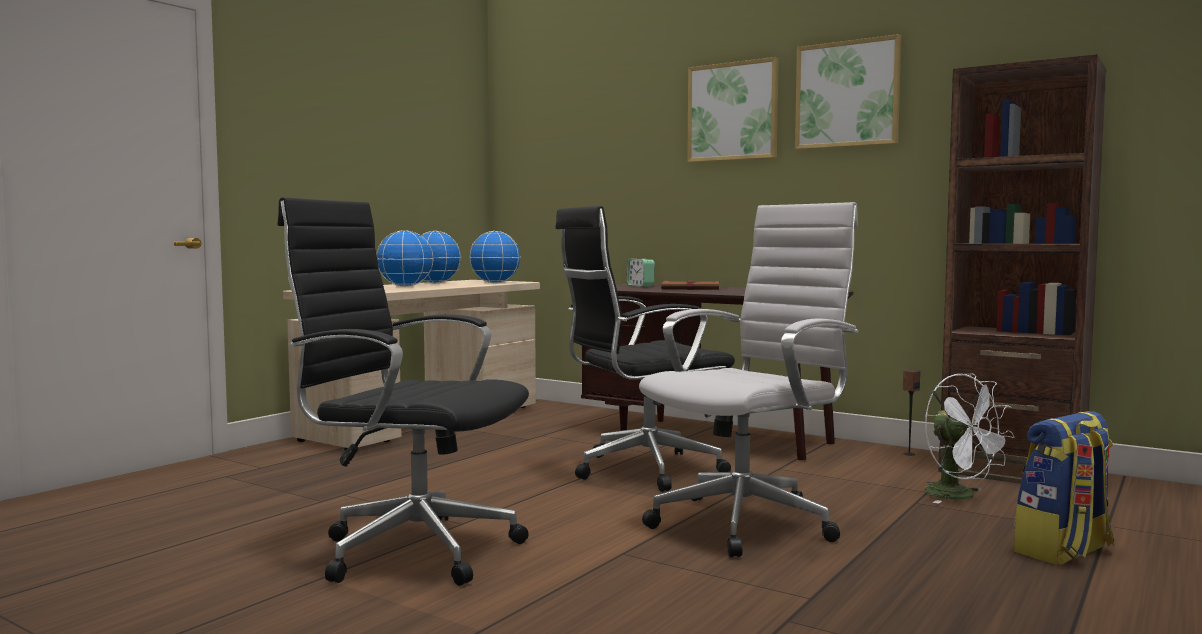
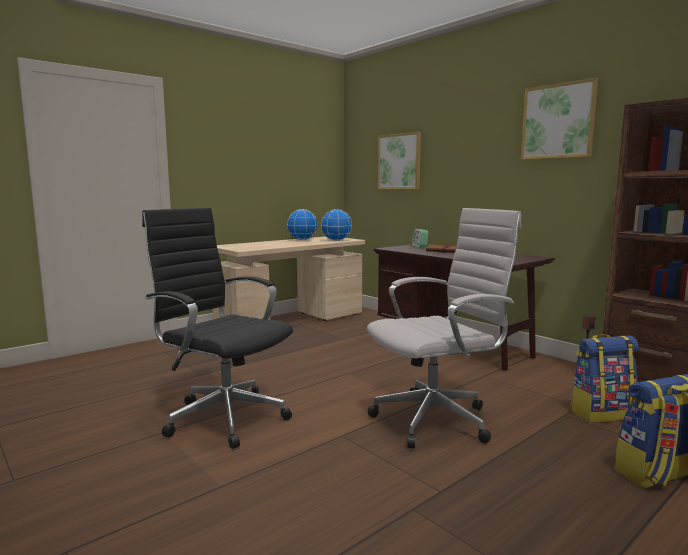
camera: 15 degrees right, 5 degrees up
(405, 286) = (279, 243): globe -> none
(641, 471) = (394, 369): black office chair -> none
(733, 112) = (483, 133): picture -> picture (399, 161)
(960, 496) = (601, 413): white fan -> backpack

